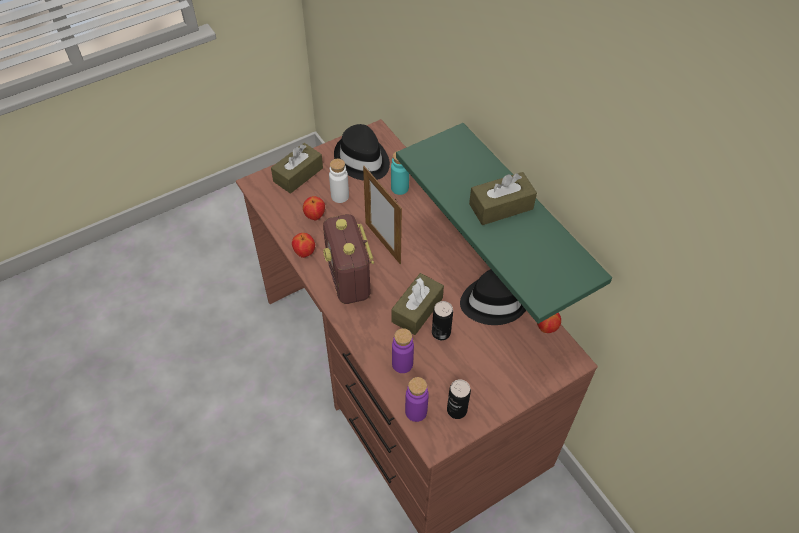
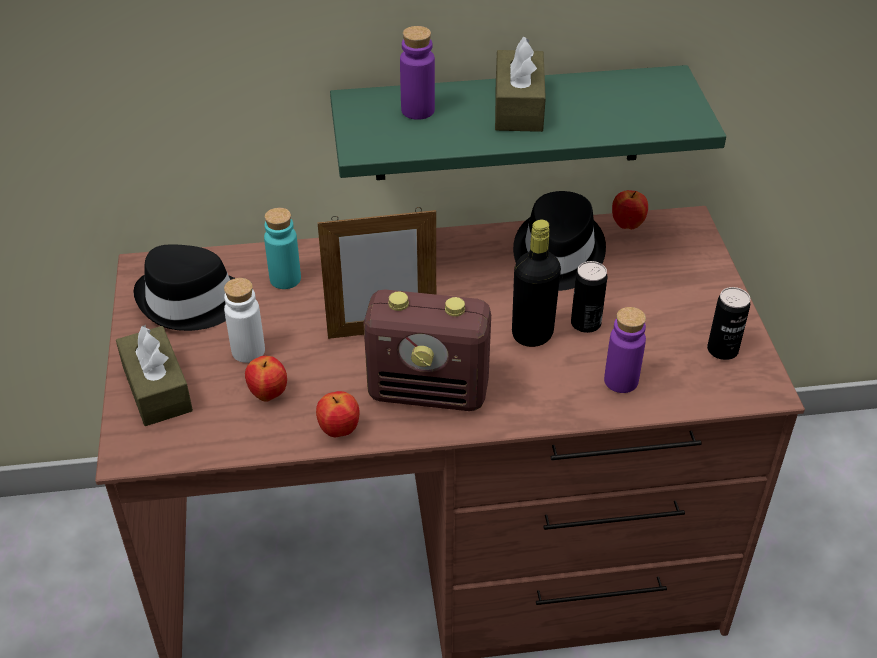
camera: 65 degrees left, 10 degrees down
(416, 411) = (709, 392): purple bottle -> purple bottle (418, 110)
(417, 310) = (532, 334): brown tissue box -> black bottle

